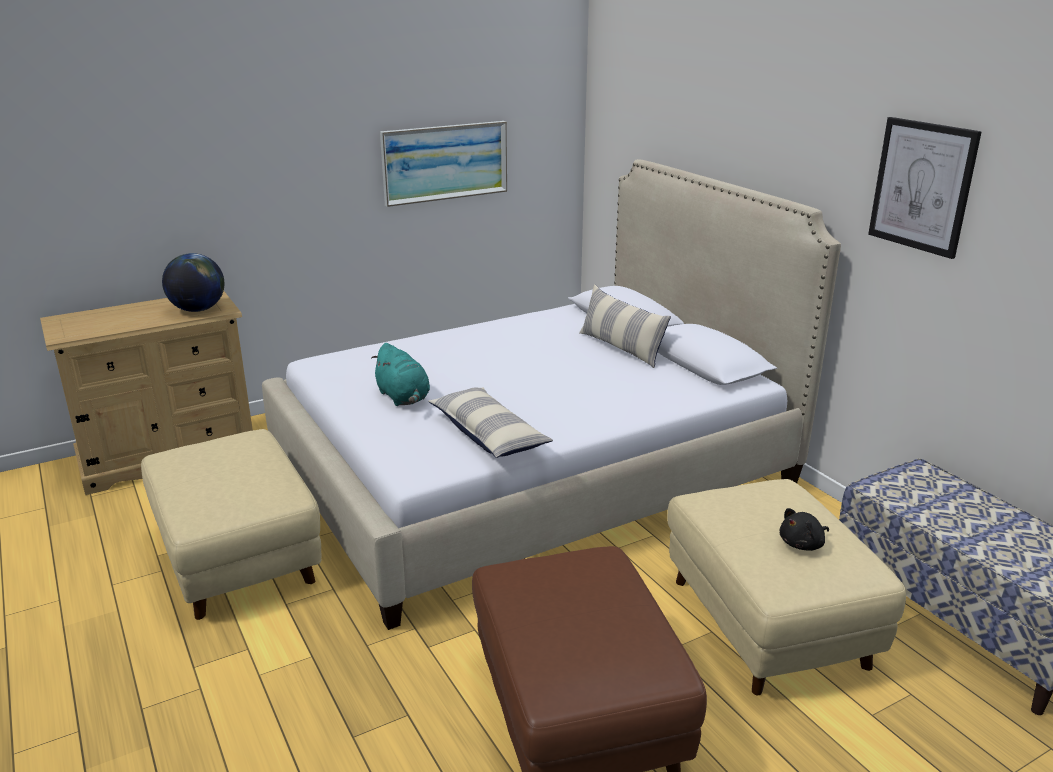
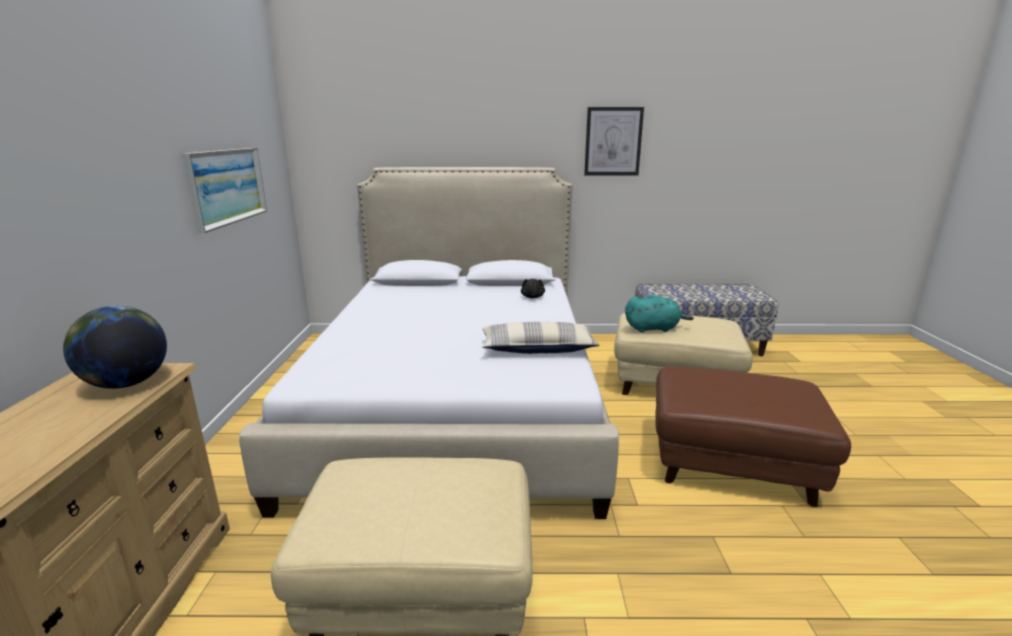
camera: 60 degrees left, 5 degrees down
(403, 398) = (438, 362): turquoise plush toy -> turquoise plush toy (653, 328)
(621, 348) = (460, 290): pillow -> none
(803, 544) = (698, 324): black plush toy -> black plush toy (532, 297)

